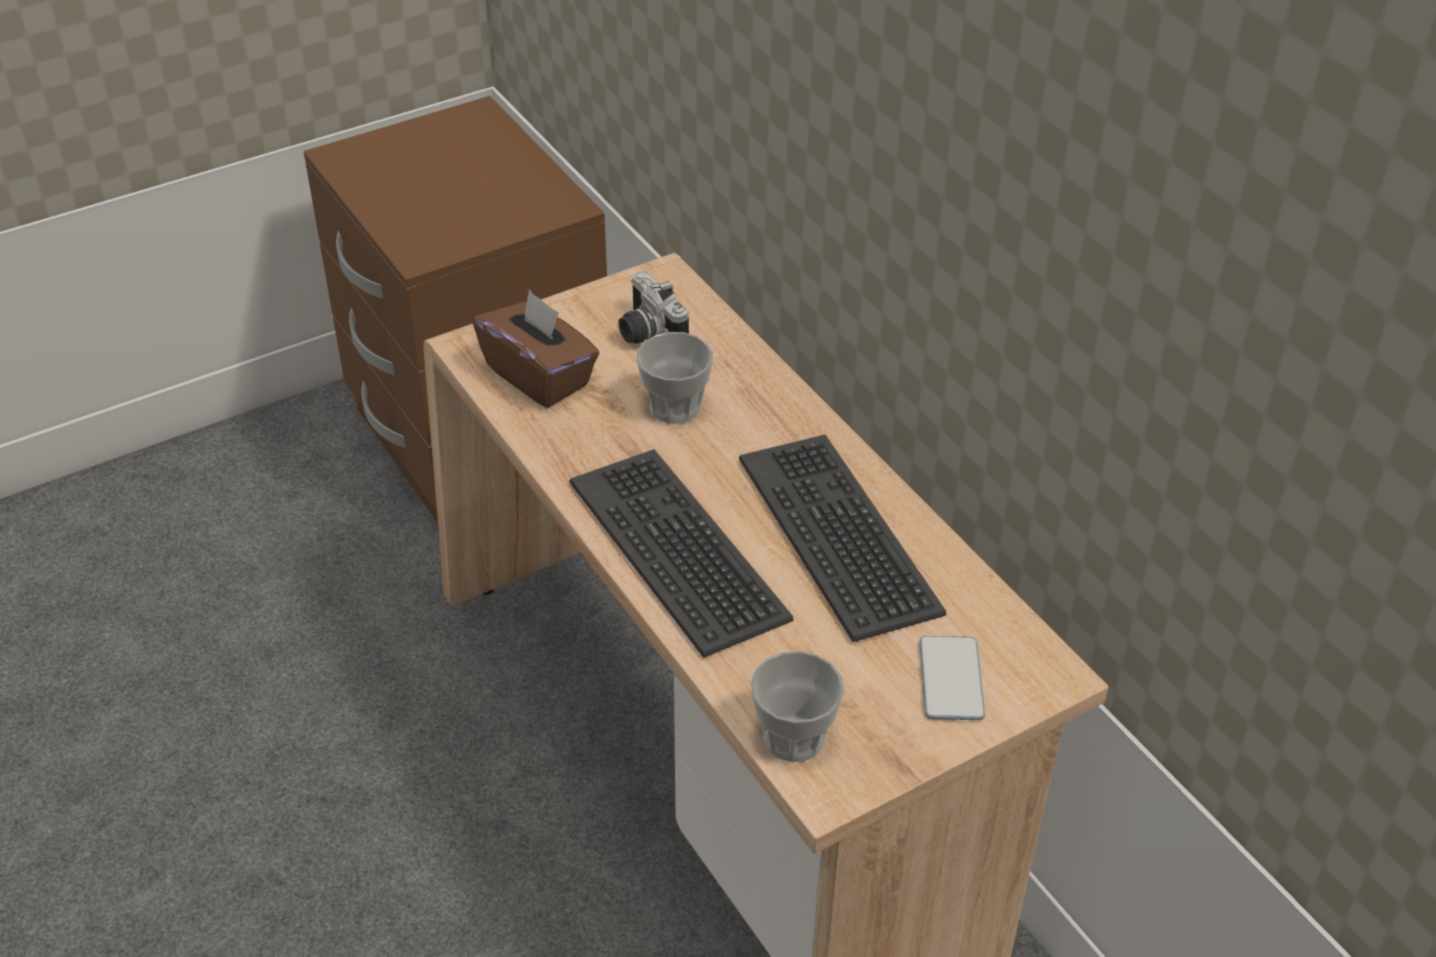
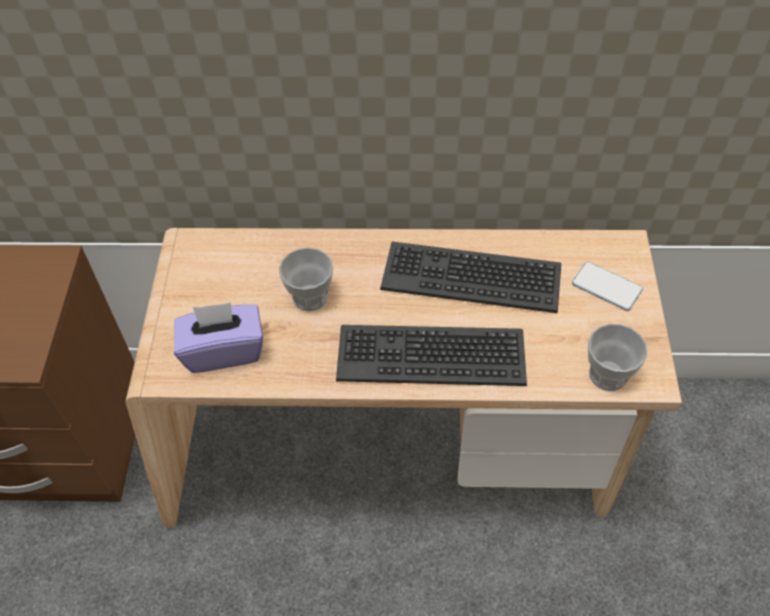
camera: 55 degrees left, 10 degrees up
(539, 376) = (223, 350): brown tissue box -> purple tissue box
(646, 333) = (232, 278): camera -> none

